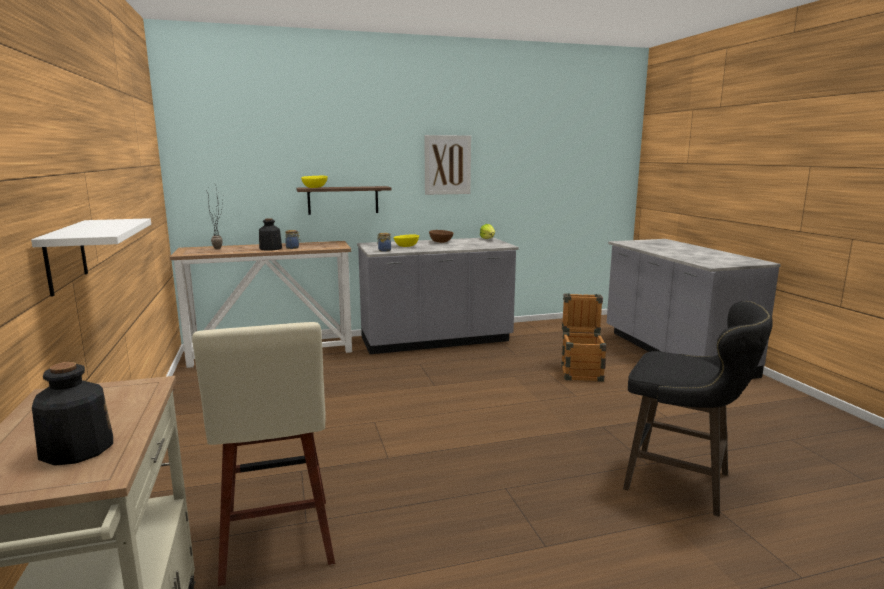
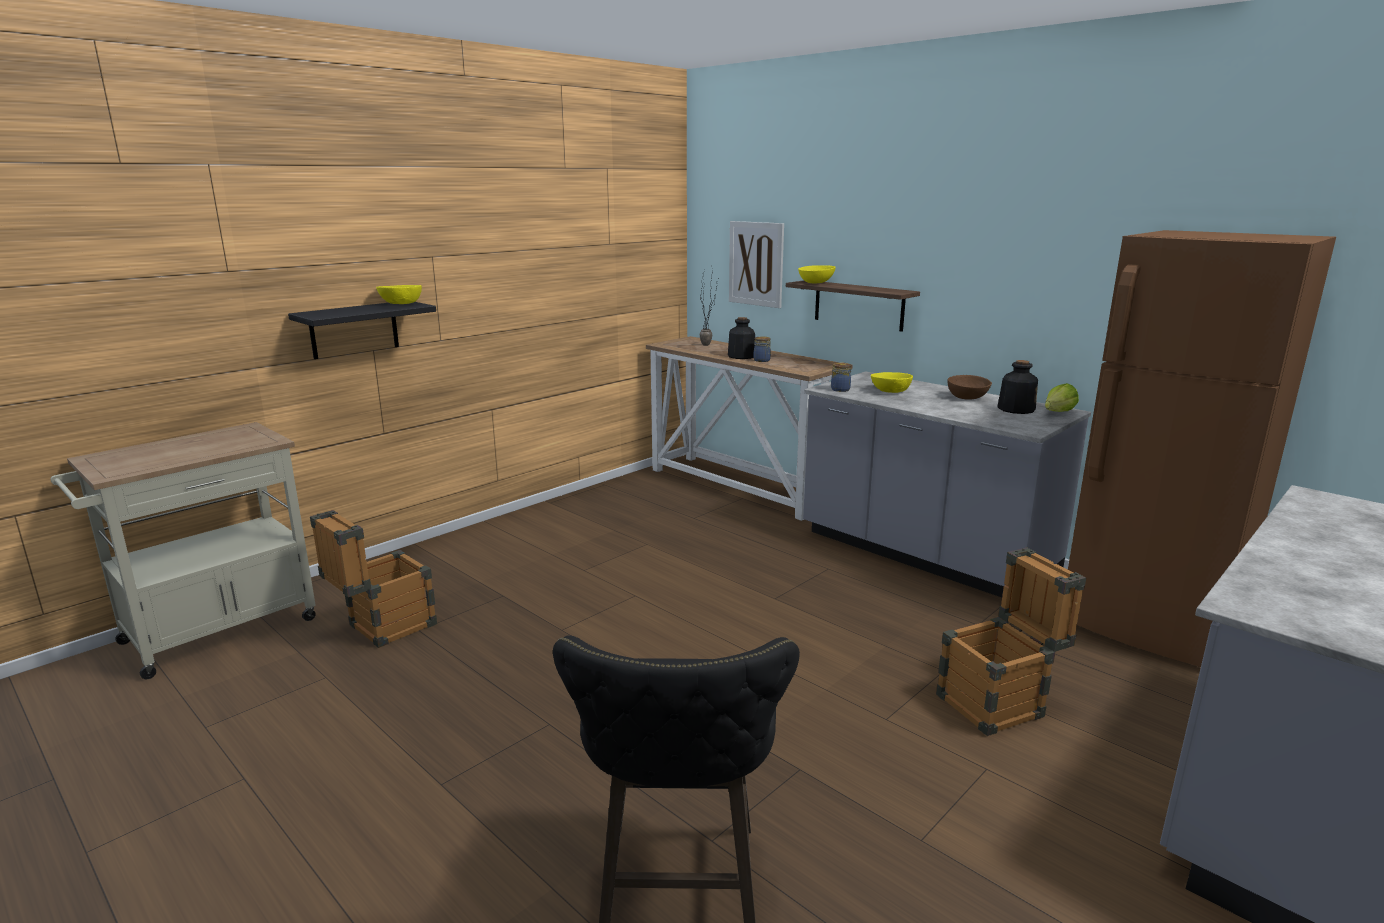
camera: 60 degrees right, 5 degrees up
(65, 256) = (354, 329): white shelf -> black shelf
(76, 449) = (150, 459): bottle -> bottle (1015, 409)
(106, 221) = (401, 304): none -> yellow bowl
(276, 542) = (382, 628): beige stool -> crate
(447, 165) = (1024, 265): picture -> picture (756, 264)
(548, 329) = (1148, 626): none -> brown fridge

